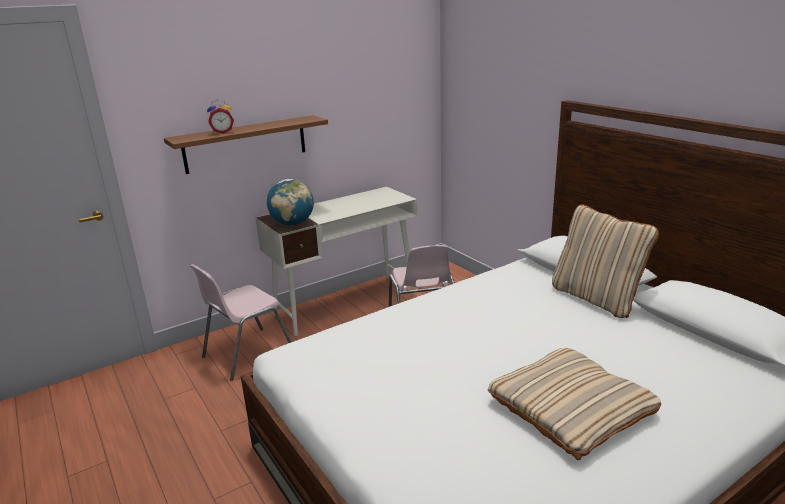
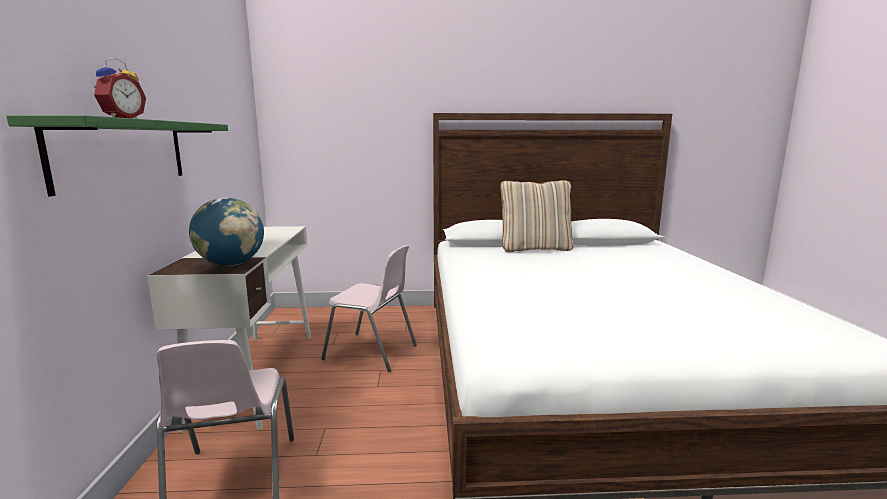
camera: 60 degrees left, 10 degrees down
(245, 144) = (123, 152): brown shelf -> green shelf
(570, 407) = (673, 284): beige pillow -> none

